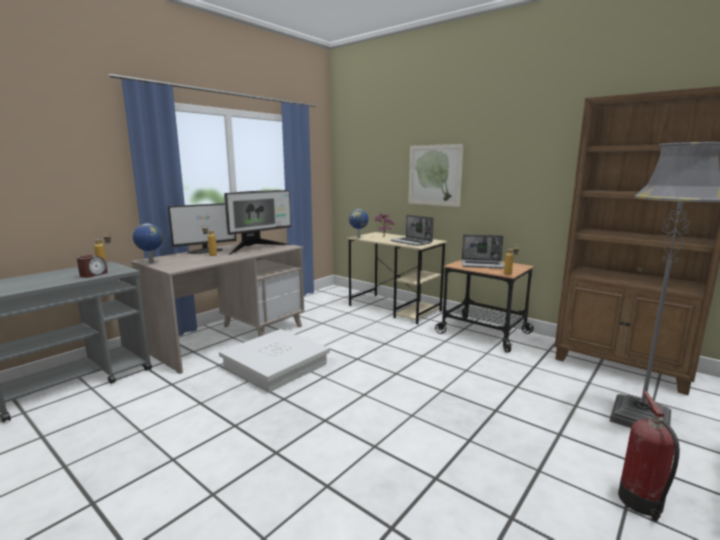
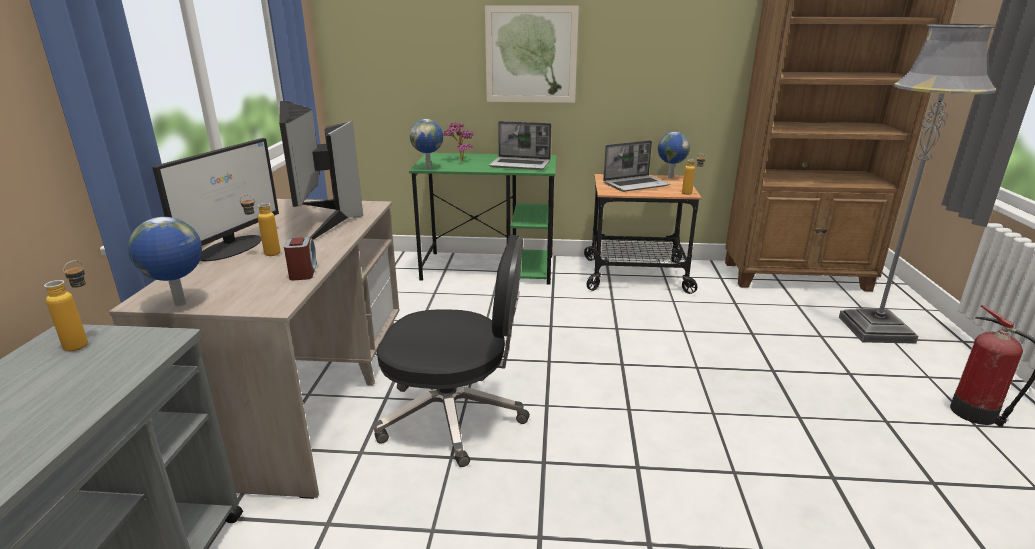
camera: 35 degrees left, 10 degrees up
(93, 274) = (107, 372): alarm clock -> alarm clock (303, 272)
(257, 248) = (320, 220): monitor -> monitor turned 150 degrees clockwise
(275, 366) = (454, 416): white storage box -> black office chair
(395, 308) = (489, 268): beige desk -> green desk
(518, 265) = (669, 177): none -> globe

